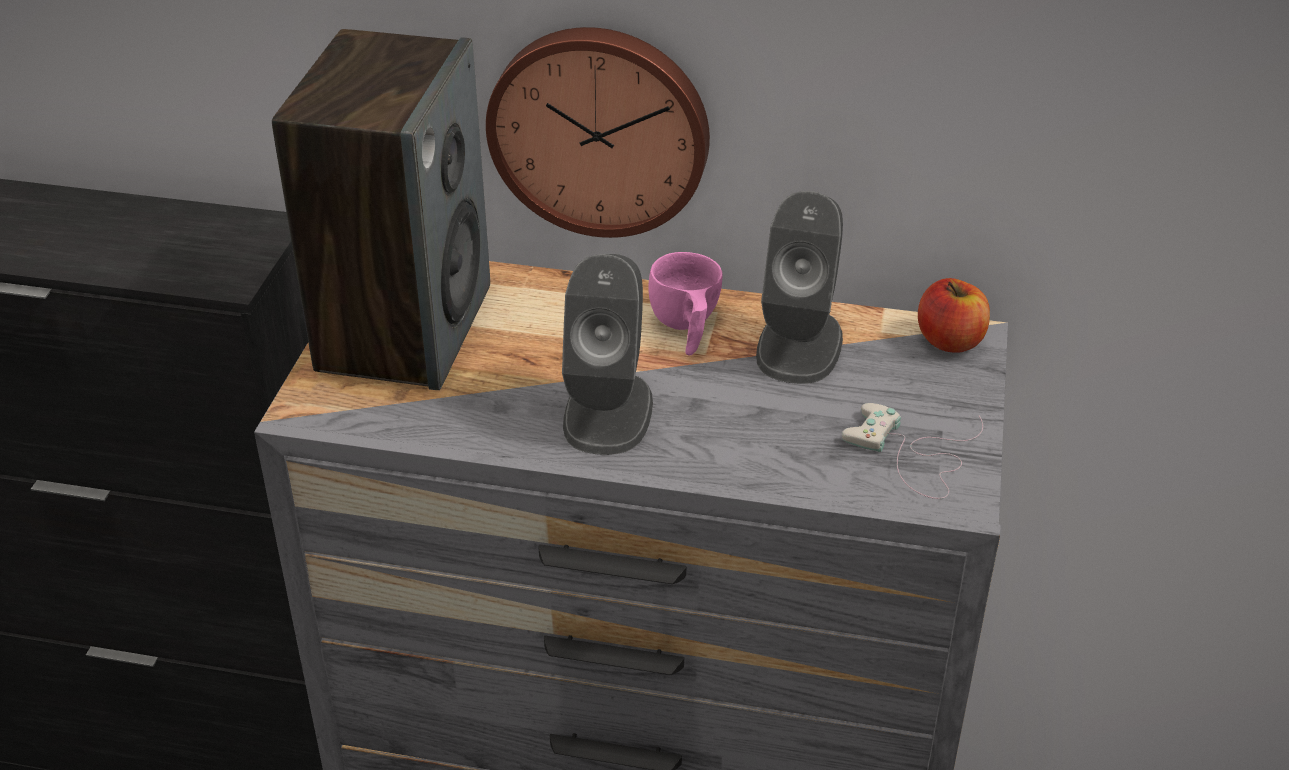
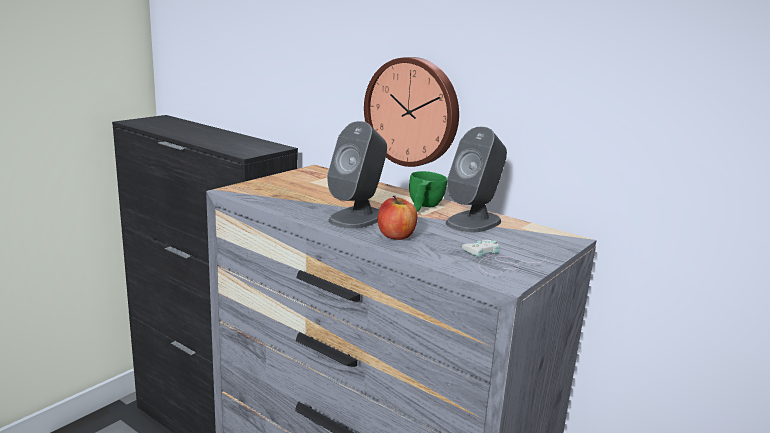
camera: 25 degrees right, 20 degrees down
(404, 327) = (301, 182): speaker -> none
(685, 328) = (423, 206): pink cup -> green cup
(950, 341) = (556, 237): apple -> apple (396, 236)

